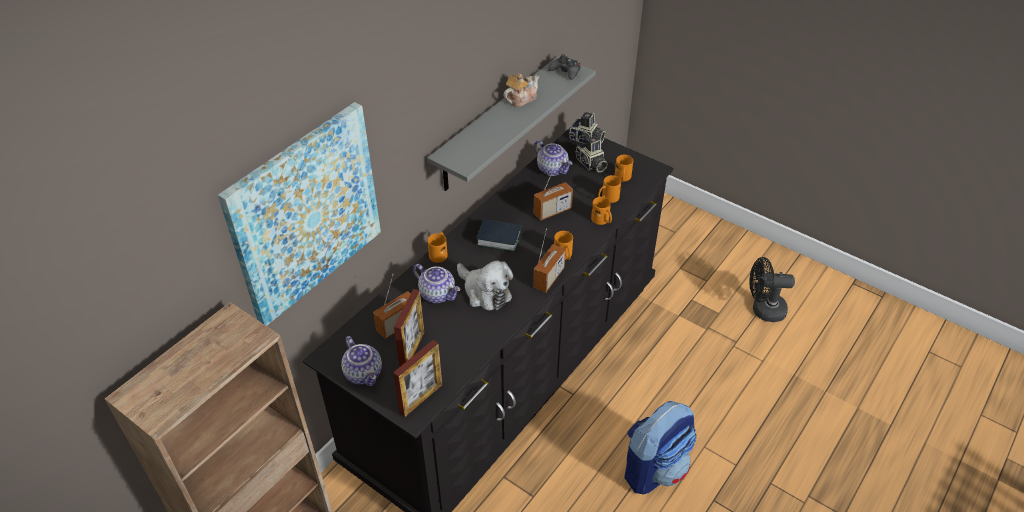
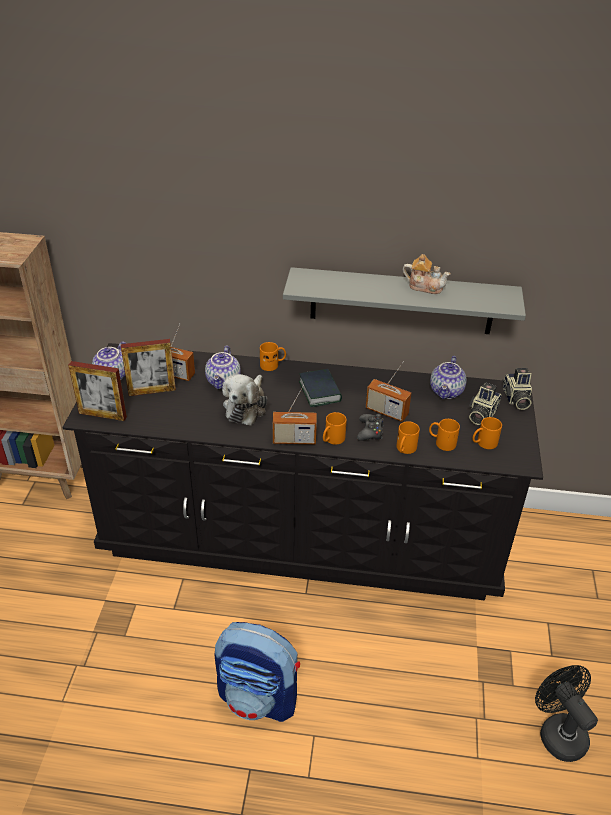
camera: 60 degrees right, 5 degrees down
(305, 213) = (135, 218): picture -> none
(565, 71) = (500, 298): black game controller -> black game controller (370, 431)

